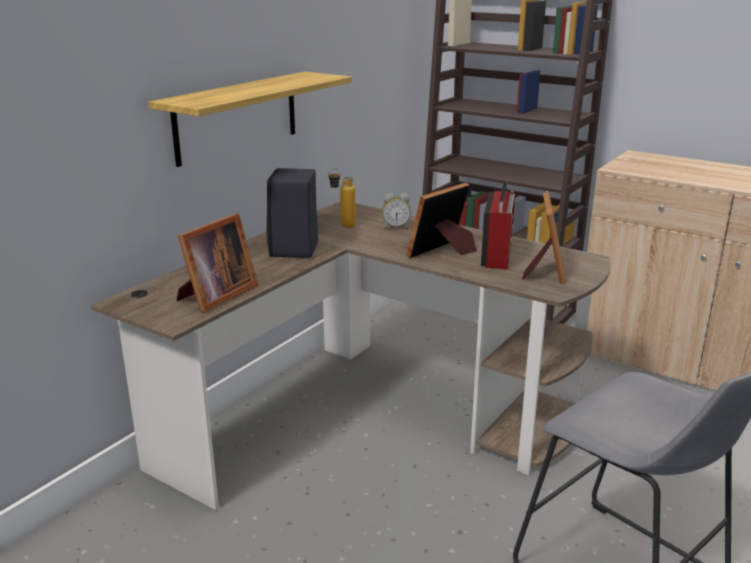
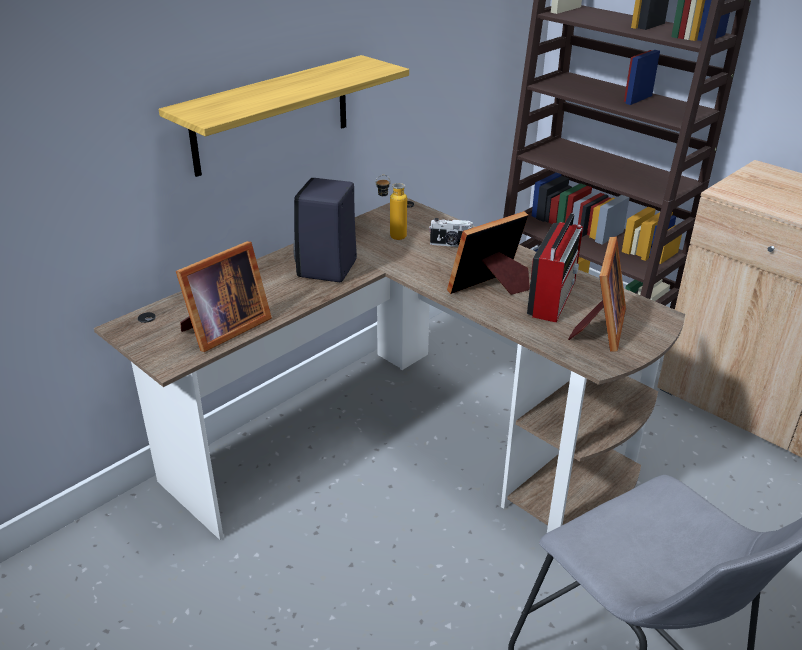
camera: 10 degrees right, 10 degrees up
(396, 227) = (450, 244): alarm clock -> camera

